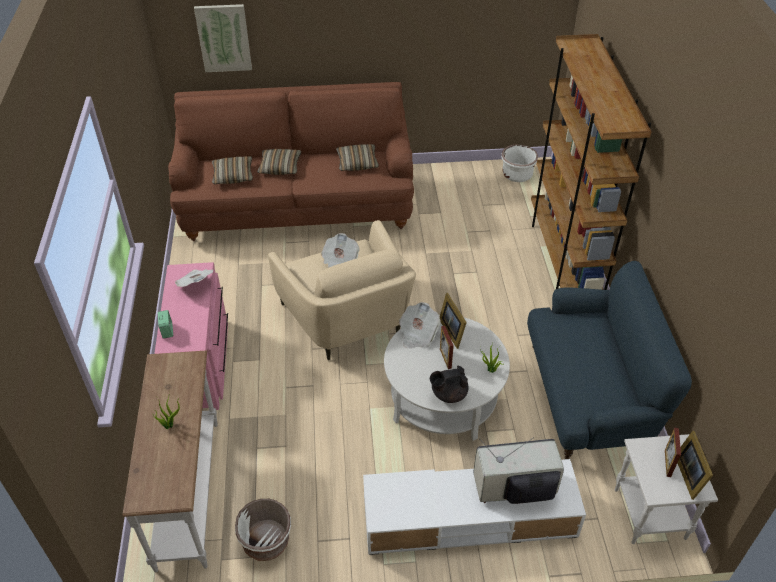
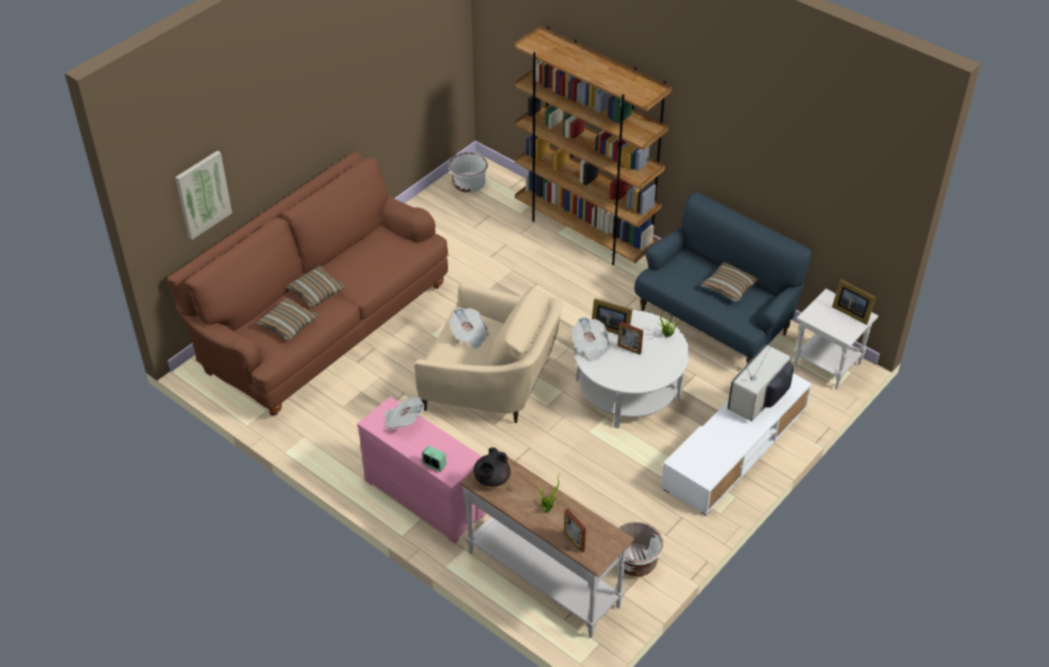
camera: 45 degrees left, 0 degrees up
(357, 163) = (377, 247): pillow -> pillow (729, 287)
(448, 394) = (660, 370): black teapot -> black teapot (491, 479)
(667, 463) = (833, 314): picture frame -> picture frame (574, 542)

